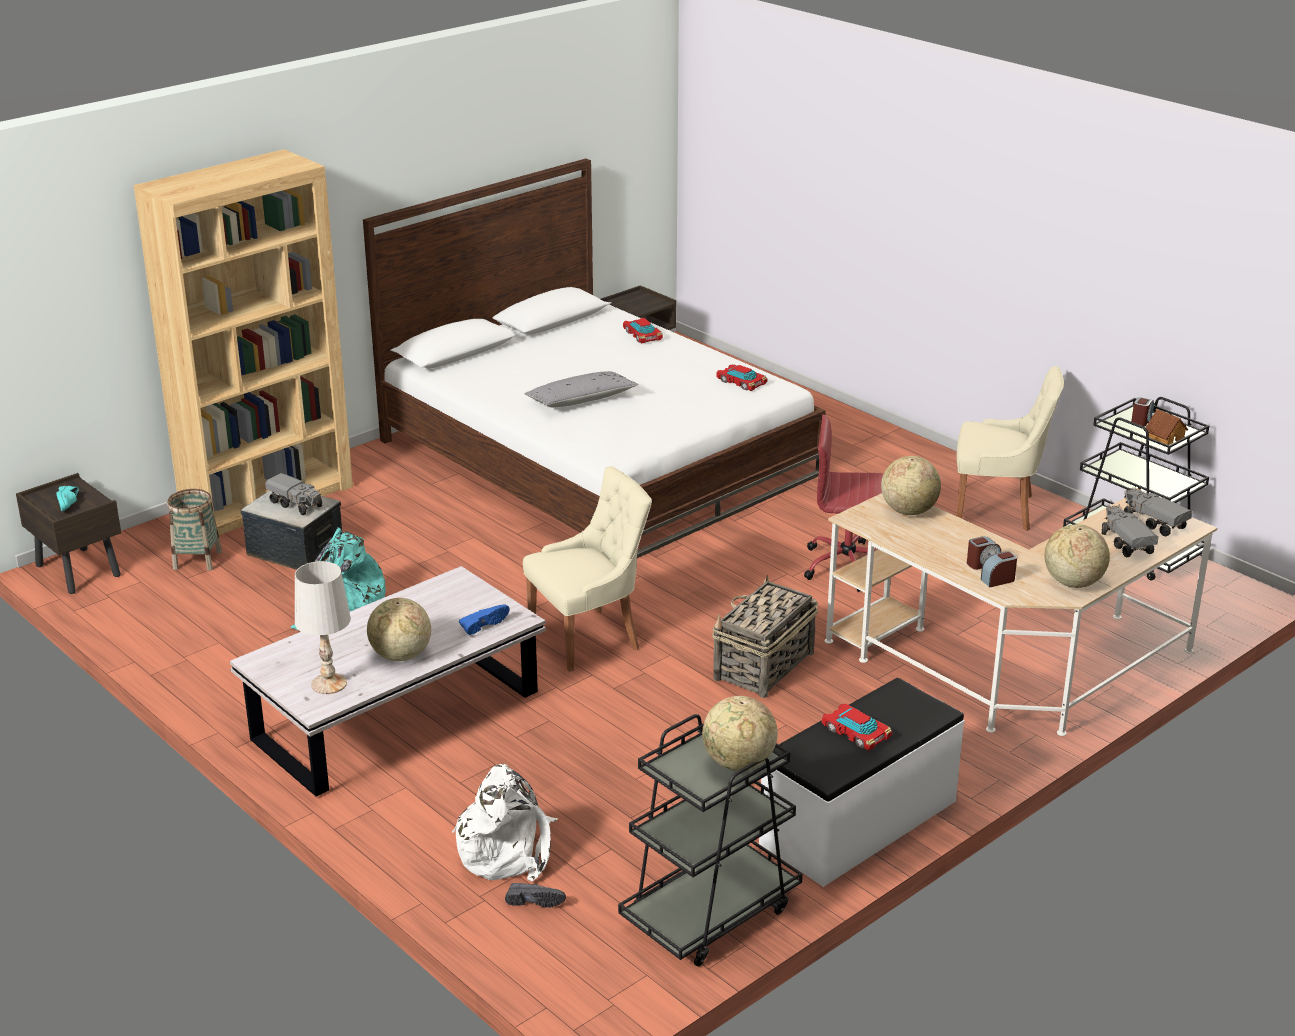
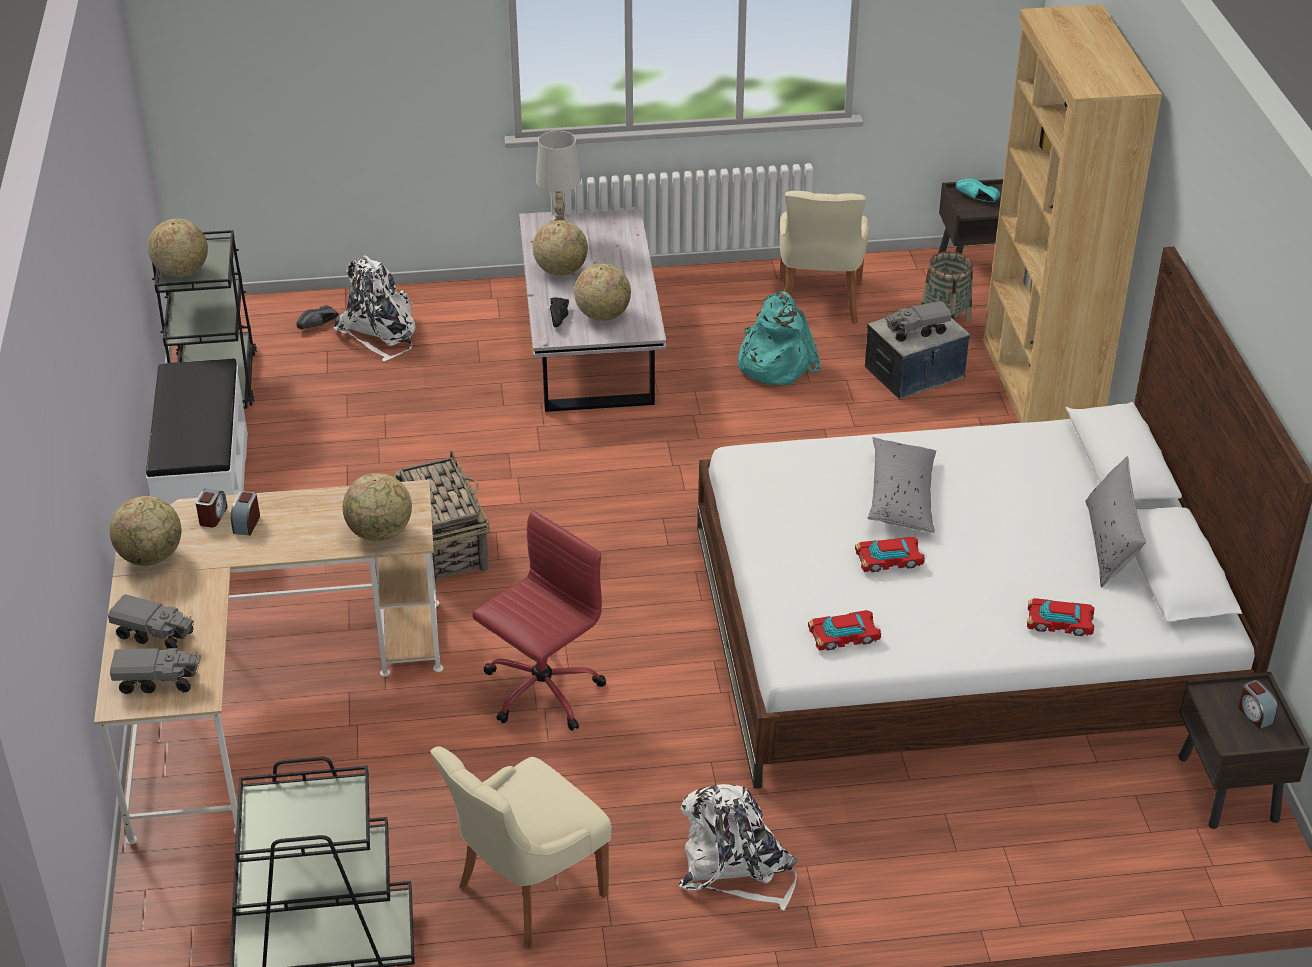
camera: 125 degrees right, 10 degrees up
(455, 606) = (603, 315): none -> globe
(483, 624) = (561, 318): blue shoe -> black shoe
(546, 339) = (1110, 543): none -> grey pillow
(588, 638) = (596, 471): beige chair -> beige chair (819, 303)
(856, 732) = (197, 407): toy car -> toy car (889, 560)
(885, 461) = (735, 868): none -> white backpack
(1141, 420) = (327, 822): alarm clock -> alarm clock (1254, 714)
(1164, 438) = (272, 809): toy house -> none

